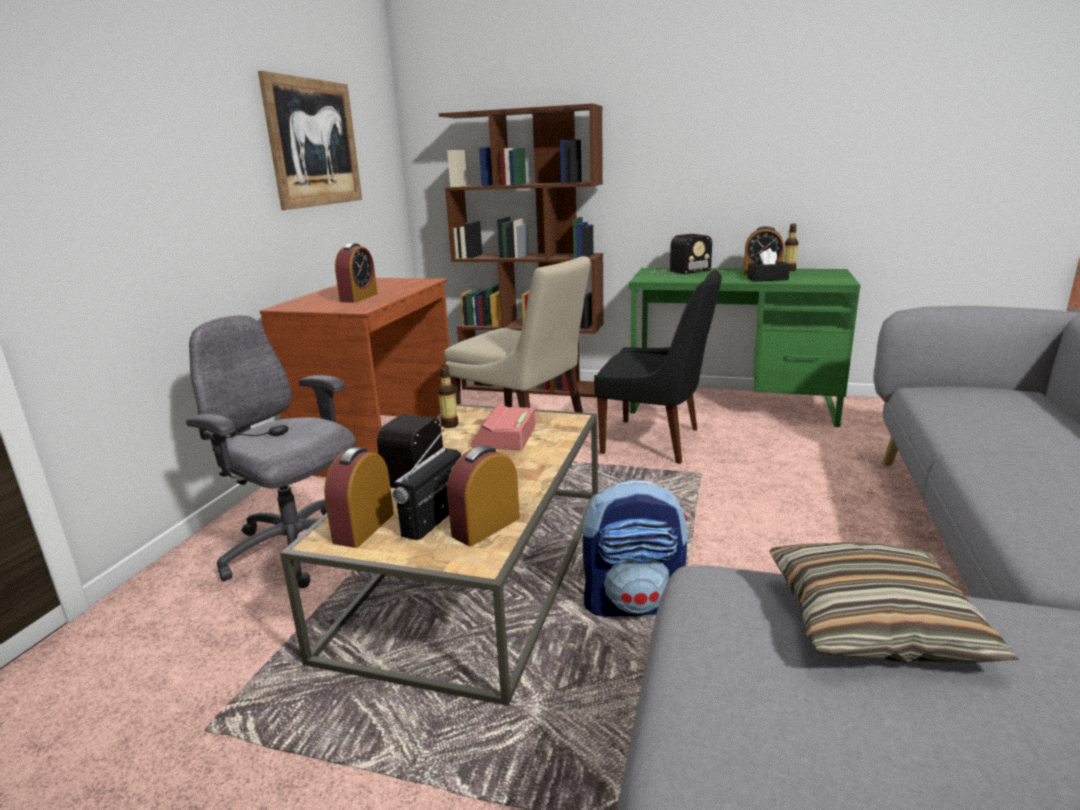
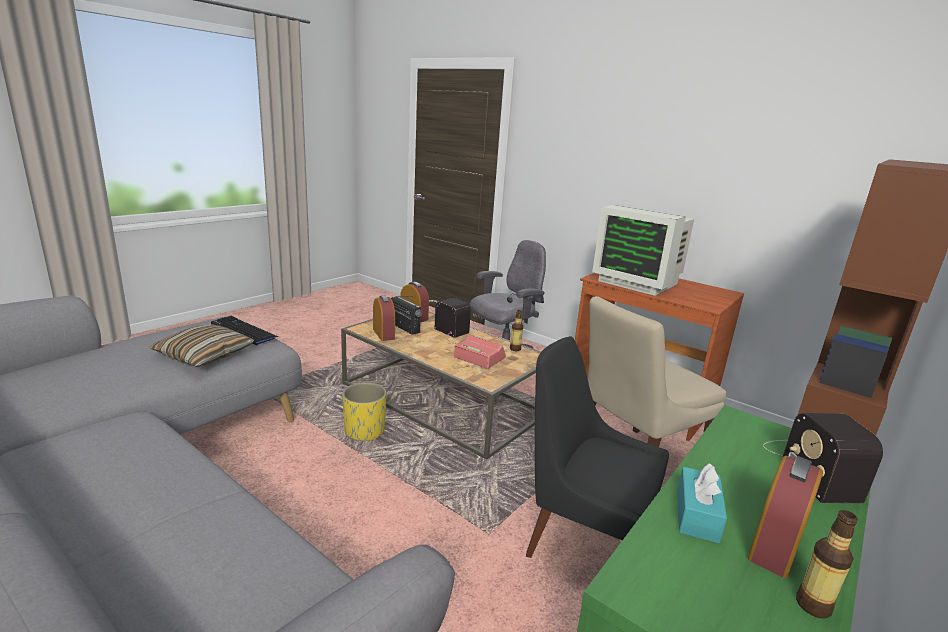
camera: 110 degrees right, 0 degrees up
(314, 143) = (749, 172): picture -> none
(359, 297) = (638, 282): alarm clock -> monitor
(634, 602) = (364, 431): backpack -> yellow planter
(655, 441) = (582, 540): black chair -> black chair turned 75 degrees clockwise
(719, 649) = (244, 331): none -> keyboard
(767, 279) = (697, 515): black tissue box -> turquoise tissue box

